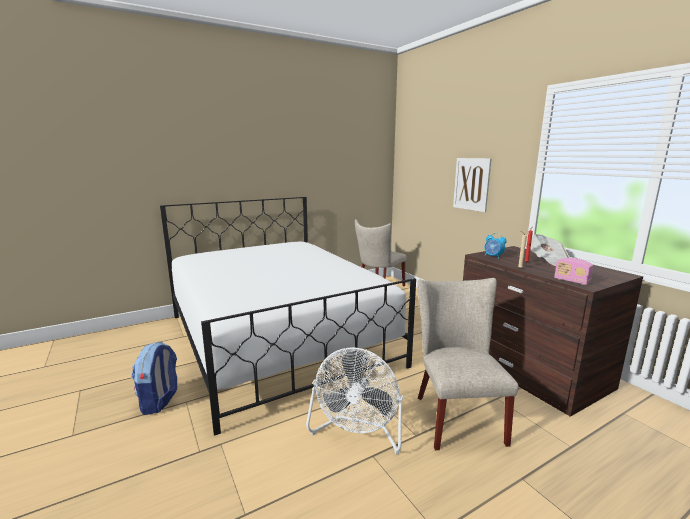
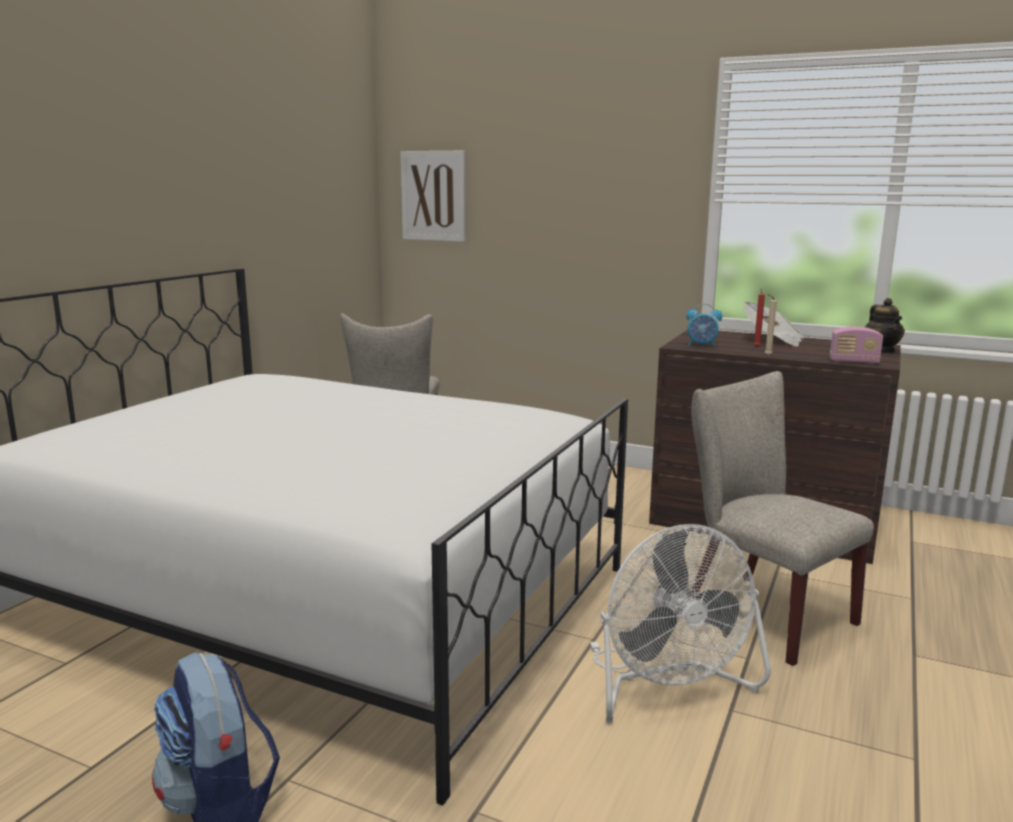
camera: 35 degrees left, 0 degrees up
(471, 184) = (581, 227): picture -> picture (433, 196)
(613, 278) = (881, 351): none -> teapot

